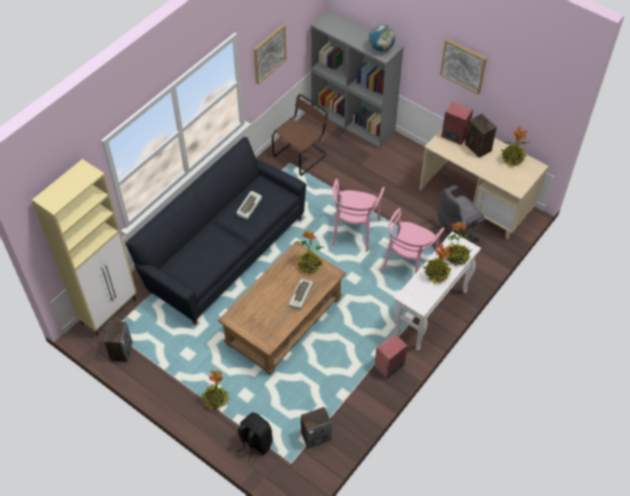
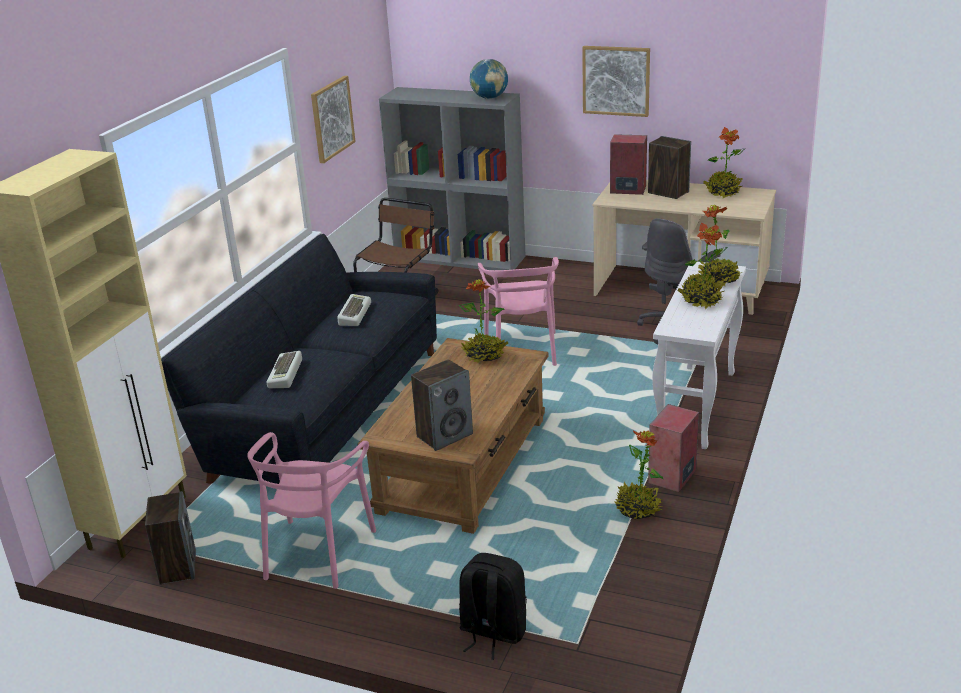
camera: 15 degrees left, 25 degrees down
(215, 400) = (386, 591): potted plant -> potted plant (638, 509)
(301, 296) = (491, 388): keyboard -> keyboard (286, 374)
(316, 436) = (602, 594): speaker -> speaker (444, 435)
(408, 264) = (626, 366): pink chair -> pink chair (317, 553)

